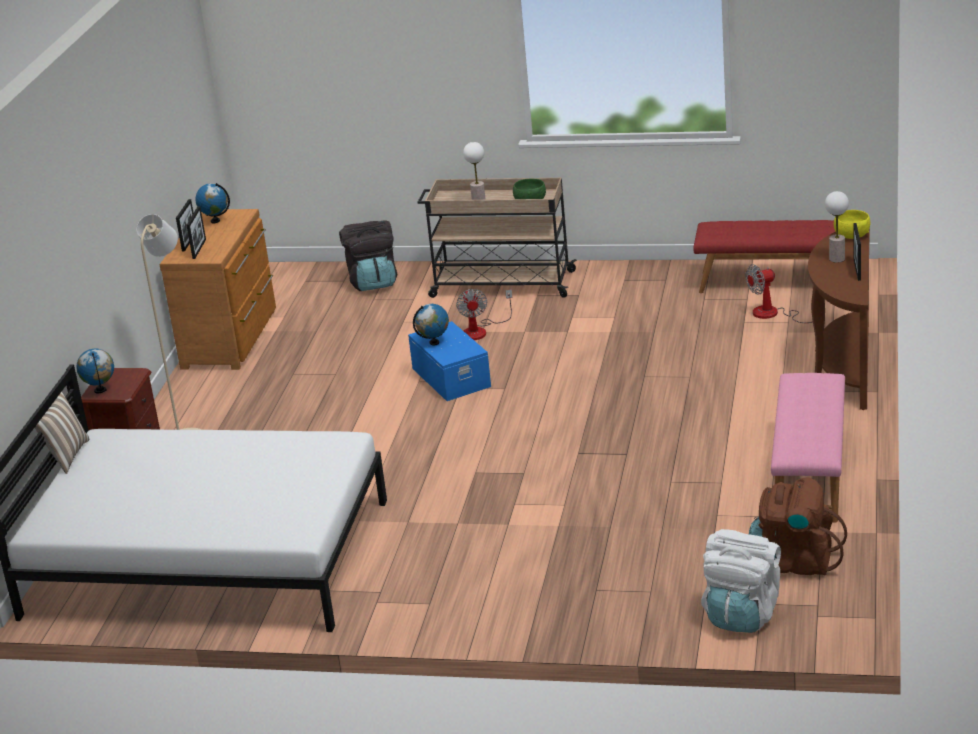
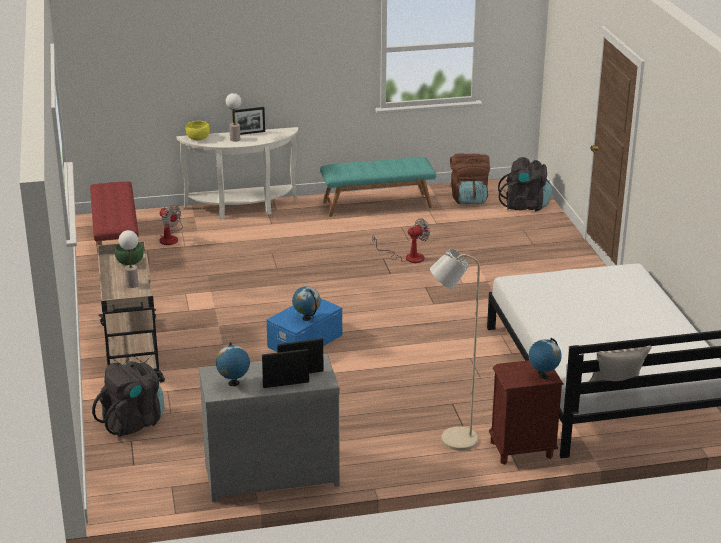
camera: 115 degrees left, 0 degrees up
(232, 339) = (270, 473): brown dresser -> grey dresser
(480, 330) = (221, 345): fan -> fan (408, 257)
(742, 614) = (525, 205): white backpack -> black backpack
(811, 473) = (377, 204): pink bench -> turquoise bench
(843, 367) = (242, 209): brown console table -> white console table

